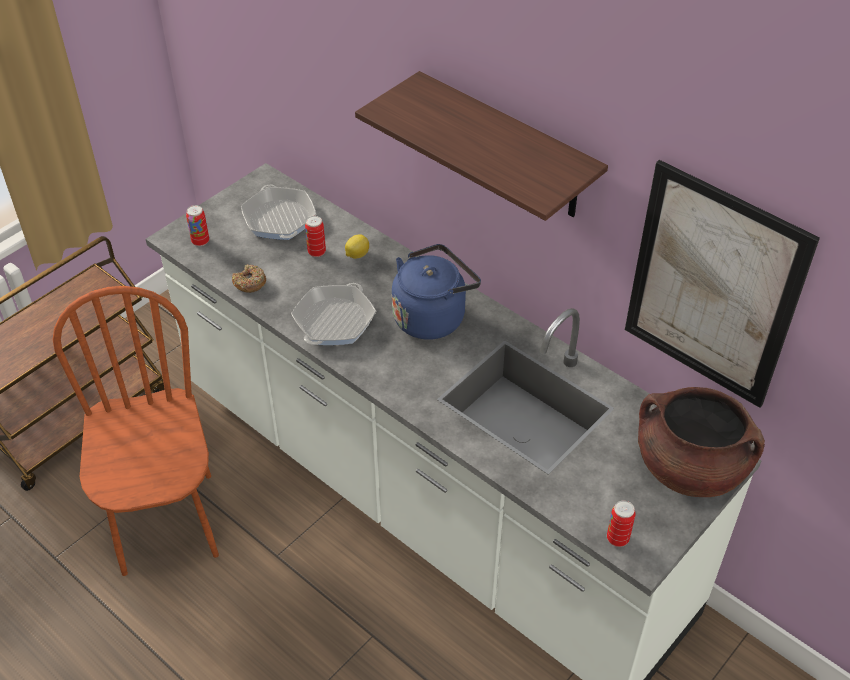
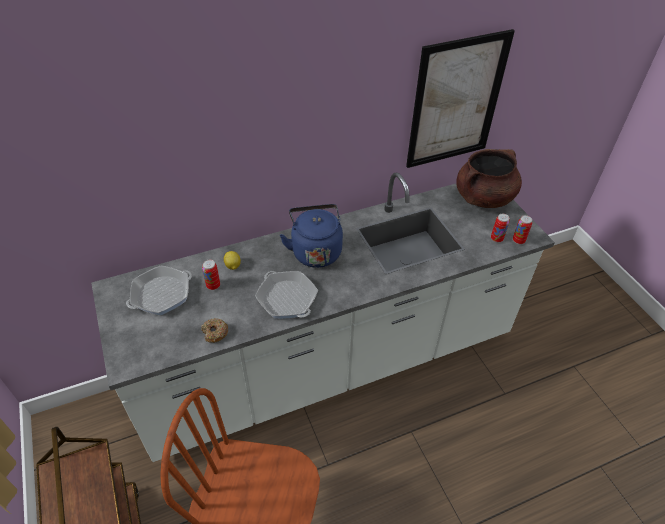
camera: 65 degrees left, 0 degrees up
(200, 241) = (144, 349): can -> can (496, 239)
(279, 219) = (161, 294): frying pan -> frying pan turned 45 degrees counterclockwise
(507, 147) = (314, 112): shelf -> none

